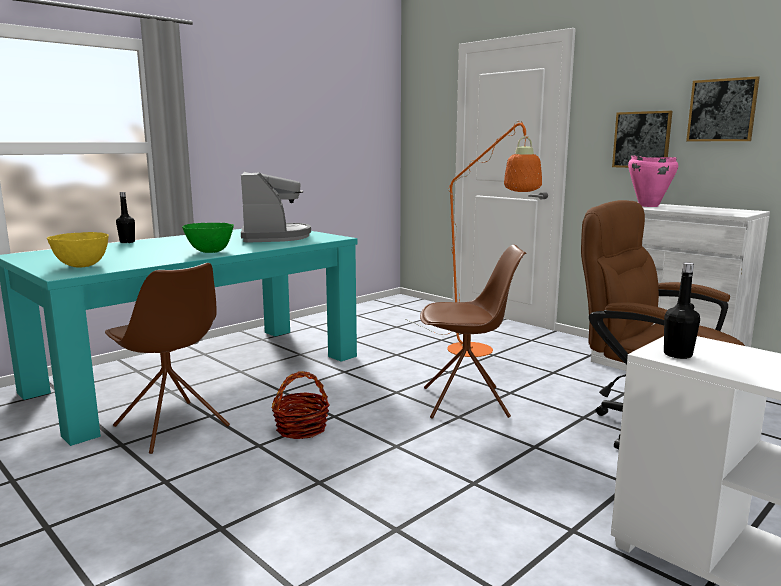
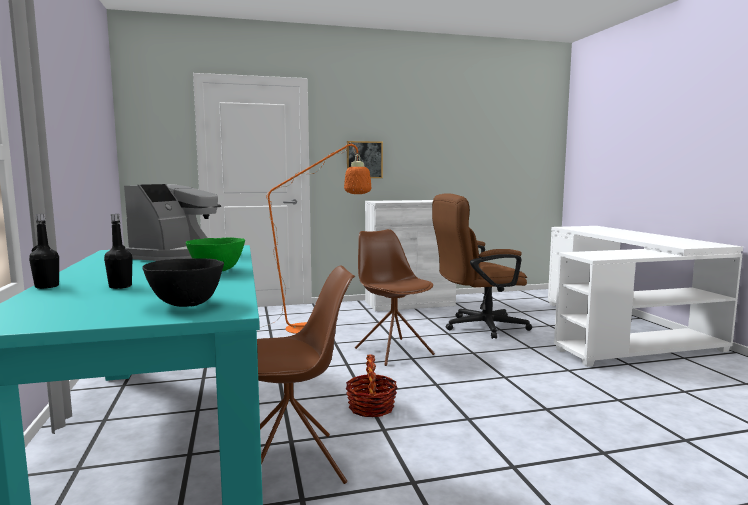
camera: 60 degrees left, 5 degrees down
(82, 266) = (187, 304): yellow bowl -> black bowl
(274, 236) = (179, 255): coffee machine -> coffee machine turned 90 degrees clockwise
(467, 402) = (393, 351): brown chair -> brown chair turned 60 degrees counterclockwise
(648, 206) = (391, 201): pink cooking pot -> none
(677, 354) = (598, 257): black bottle -> black bottle (120, 286)
(722, 110) = (410, 143): picture -> none

